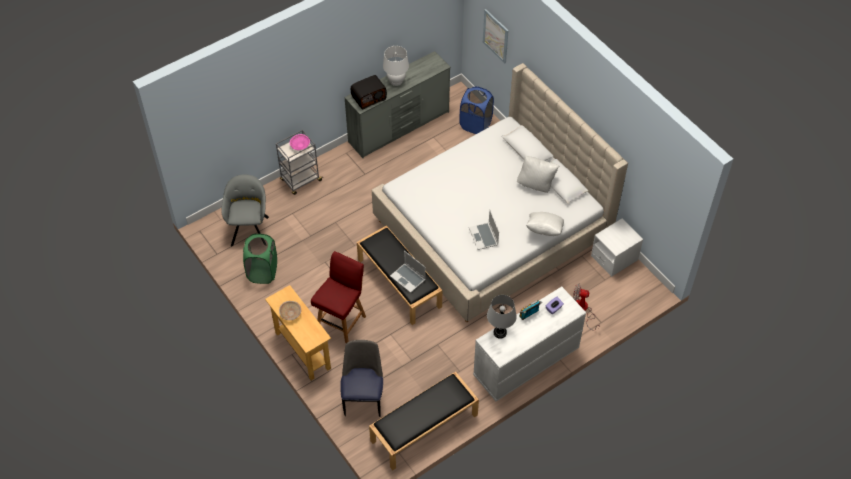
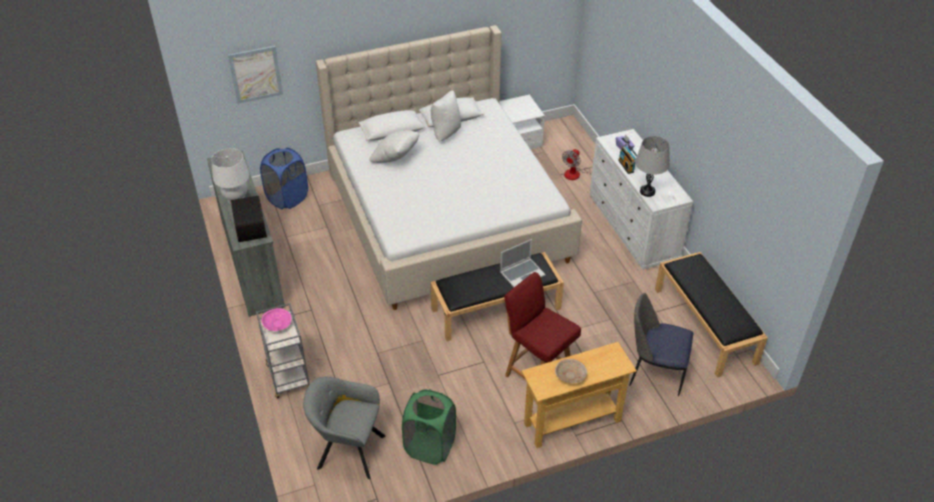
camera: 75 degrees left, 10 degrees down
(484, 237) = (504, 184): laptop -> none
(544, 231) = (512, 140): white pillow -> white pillow (396, 158)

